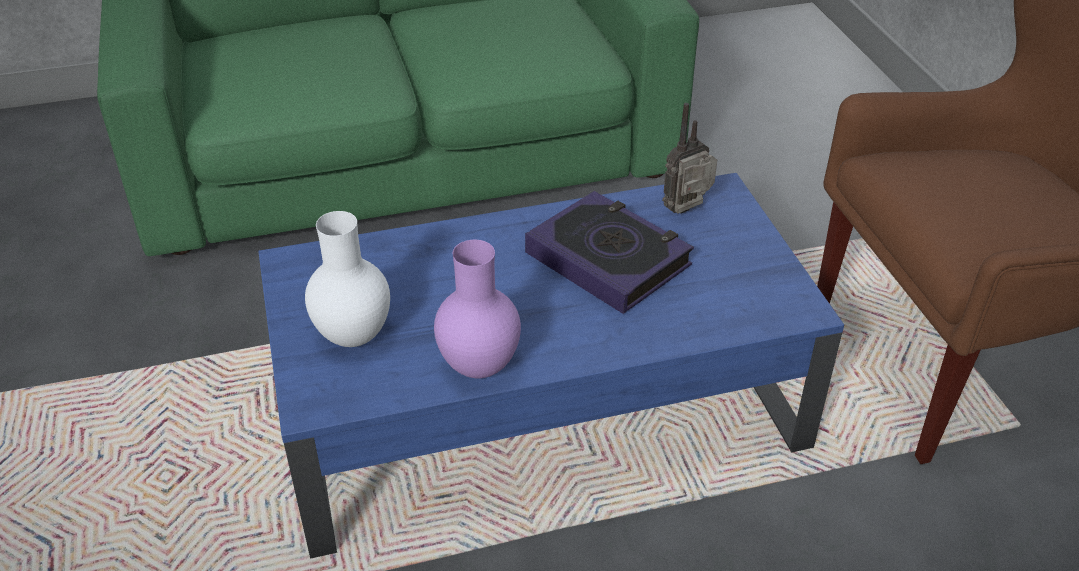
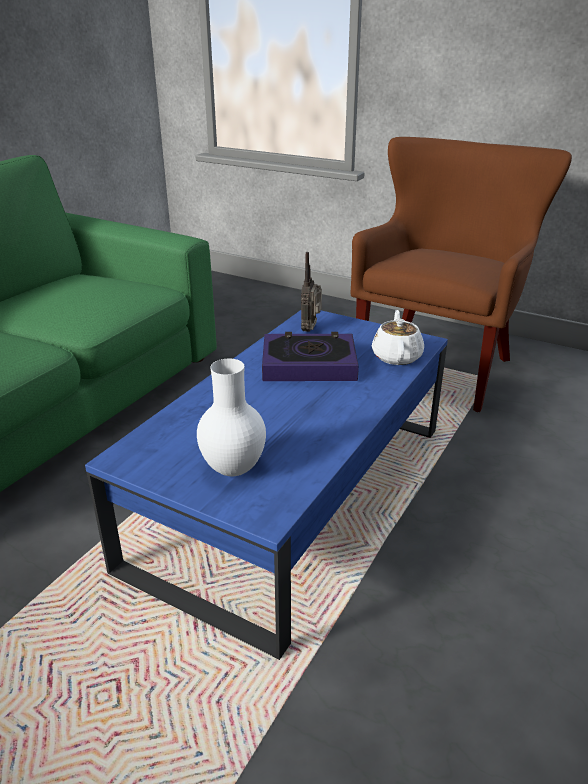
camera: 45 degrees left, 10 degrees down
(478, 366) = (328, 441): purple vase -> none
(728, 309) = (396, 356): none -> white teapot

